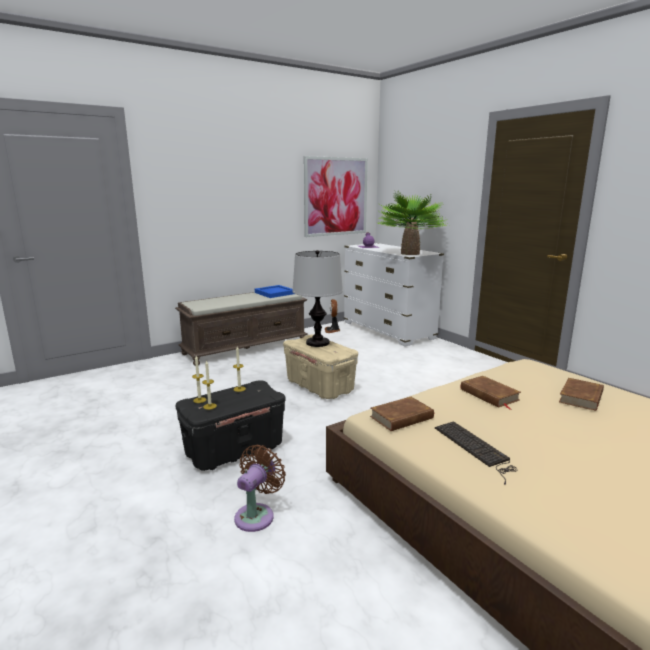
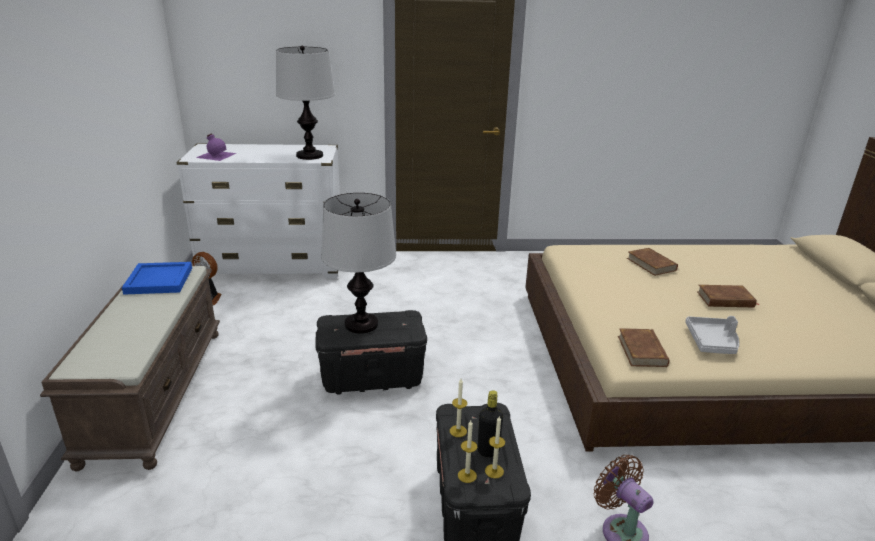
camera: 60 degrees left, 10 degrees up
(228, 401) = (488, 451): none -> black bottle
(320, 386) = (373, 377): beige storage box -> black storage box
(336, 196) = (145, 83): picture -> none
(410, 253) = (310, 155): potted plant -> table lamp
(476, 449) = (712, 342): keyboard -> grey tray
(489, 395) = (620, 294): brown book -> brown book (725, 300)

